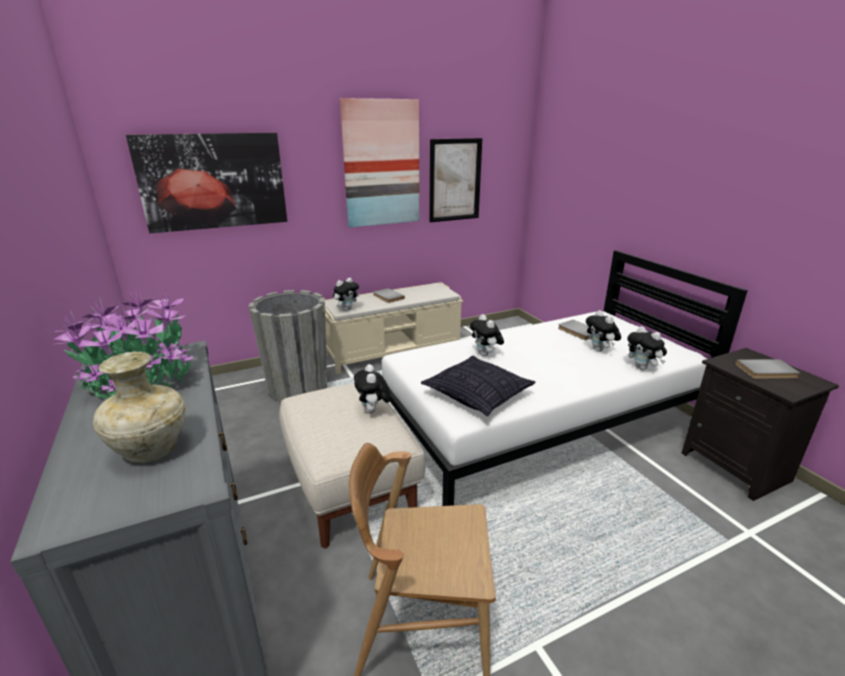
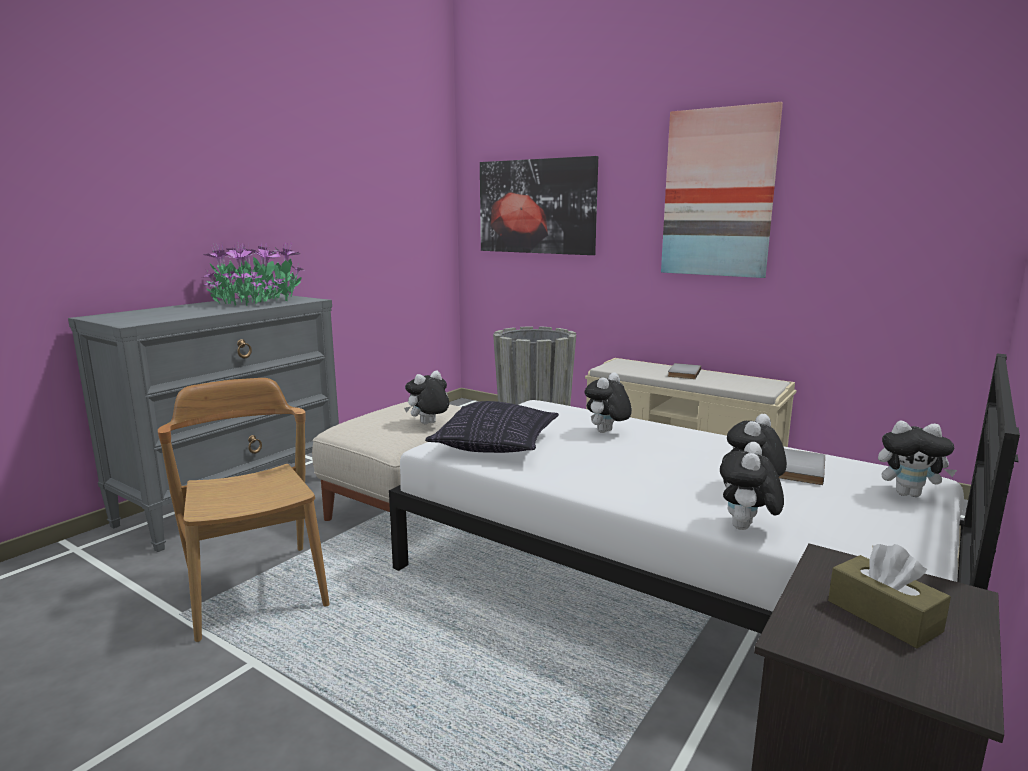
camera: 60 degrees right, 10 degrees down
(151, 451) = (168, 314): beige vase -> none
(347, 309) = (614, 368): plush toy -> plush toy (908, 494)
(455, 180) = (841, 222): picture -> none
(767, 371) = (883, 616): grey book -> brown tissue box

